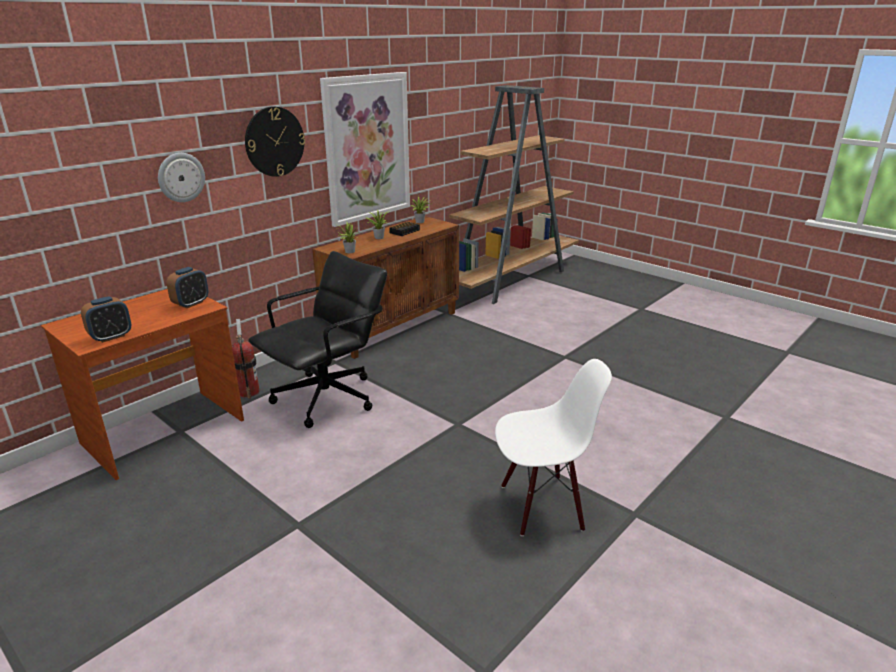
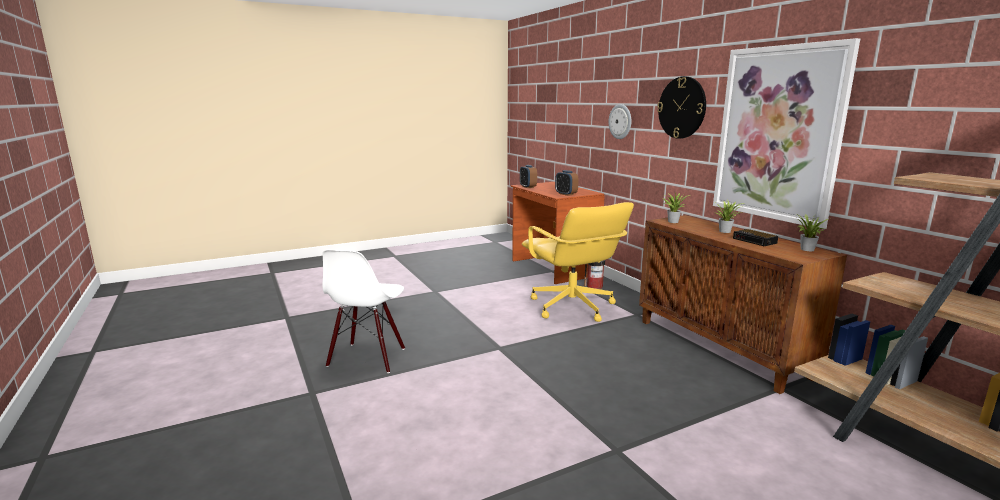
camera: 110 degrees right, 10 degrees down
(327, 398) = (572, 307): black office chair -> yellow office chair

